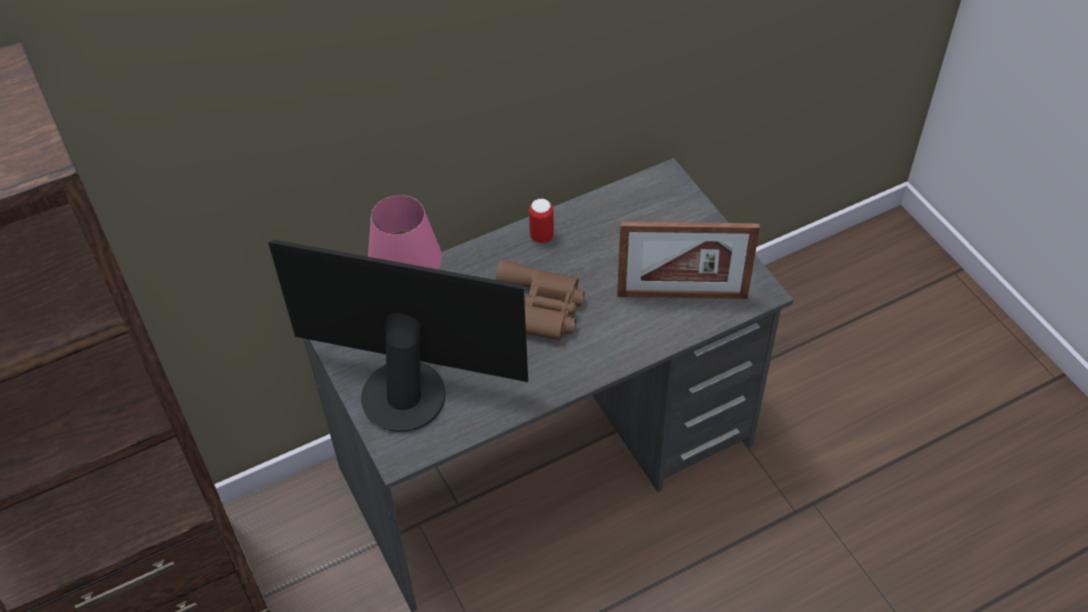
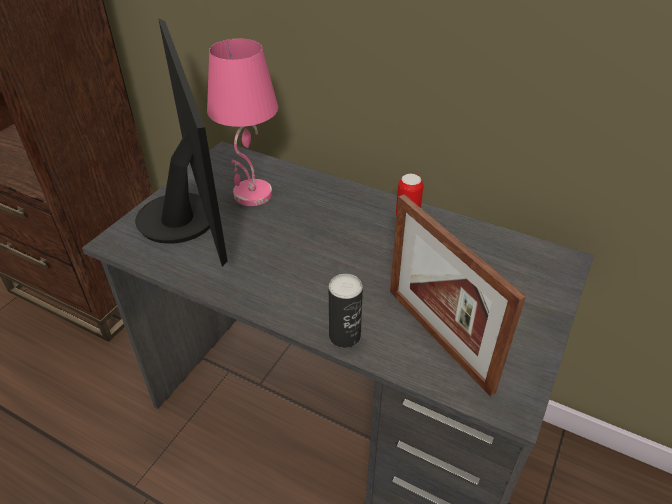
camera: 55 degrees right, 10 degrees down
(536, 310) = (326, 249): brown binoculars -> none
(640, 347) = (344, 336): none -> can

